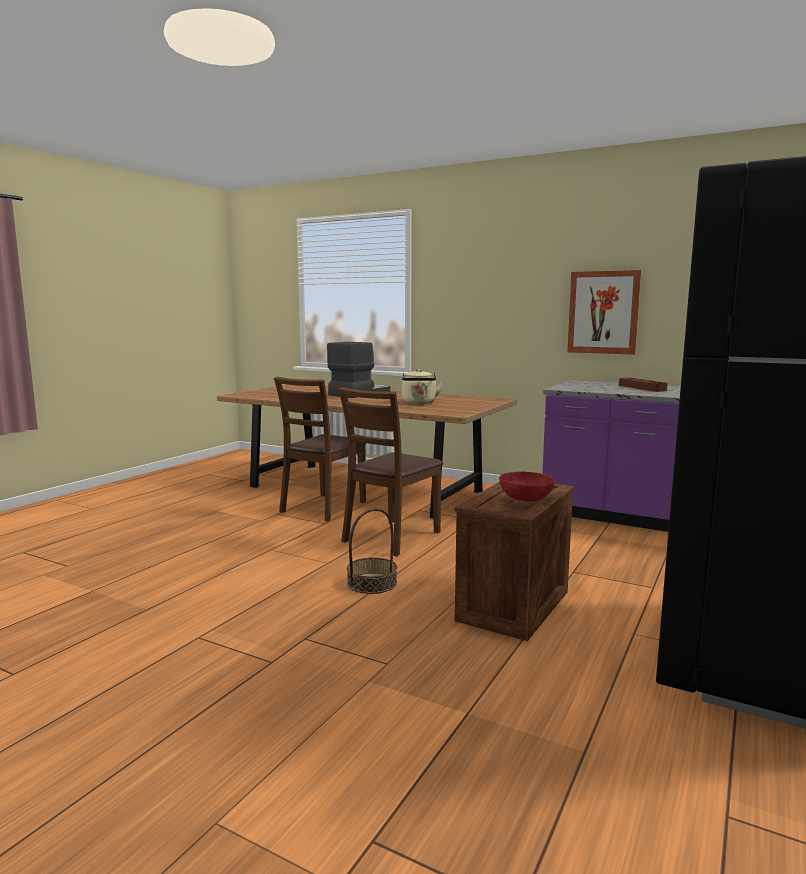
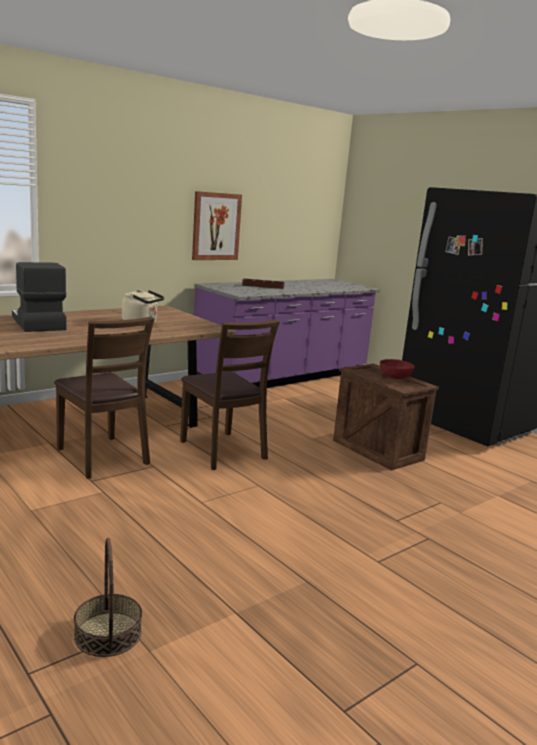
camera: 70 degrees left, 5 degrees up
(372, 583) = (314, 479): basket -> basket (108, 633)

